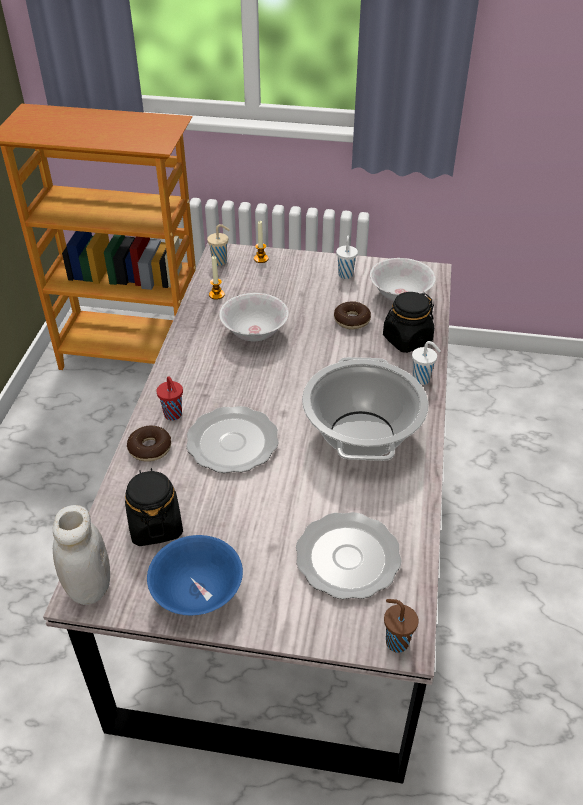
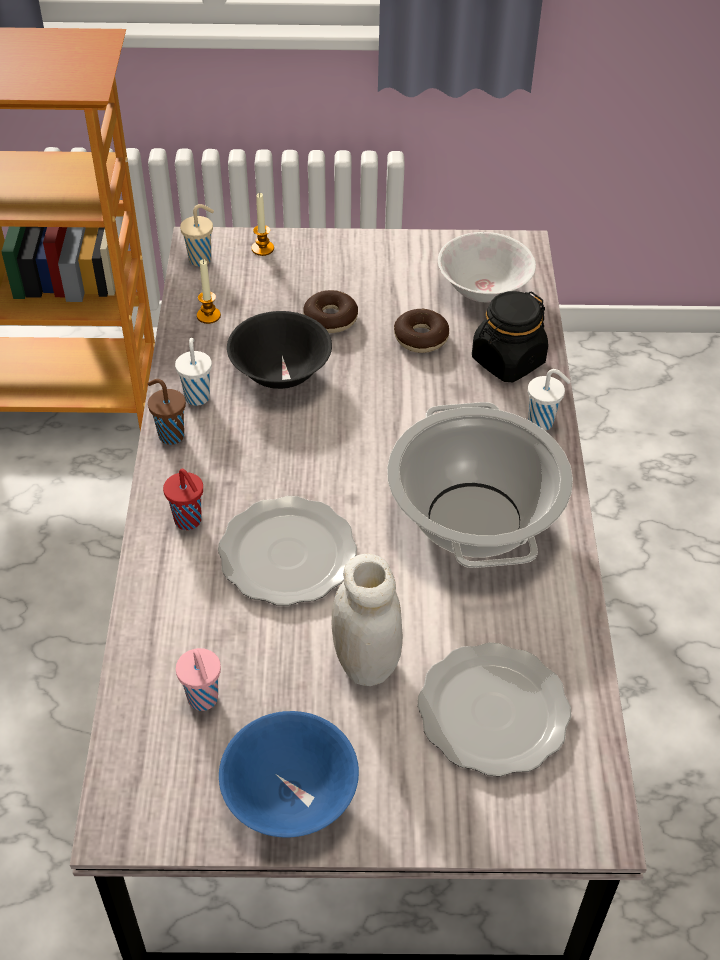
camera: 10 degrees left, 5 degrees up
(89, 587) = (128, 810): white jar -> white jar (366, 662)
(150, 448) = (166, 579): donut -> donut (330, 319)
(155, 525) = (203, 700): black jar -> pink cup
(254, 333) = (280, 374): white bowl -> black bowl
(345, 274) = (396, 262): white cup -> white cup (197, 396)
(395, 641) = (585, 827): brown cup -> brown cup (170, 435)

